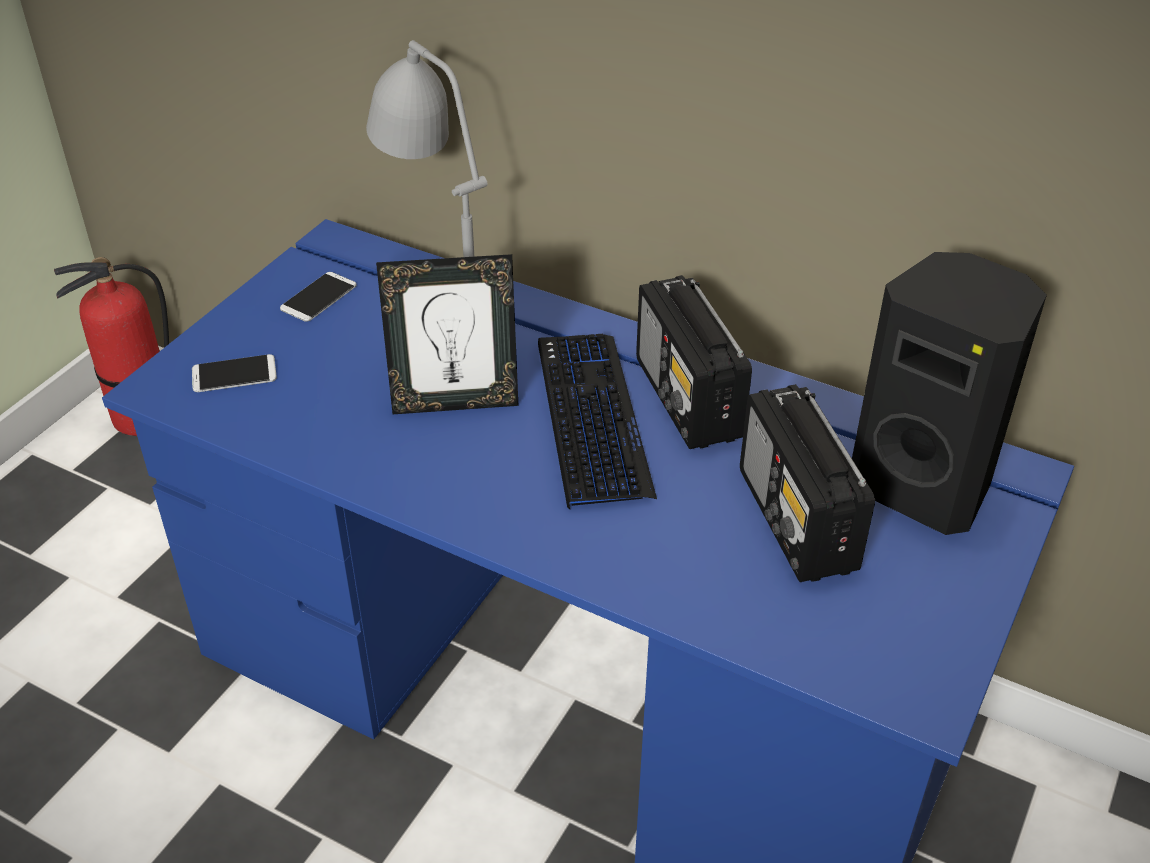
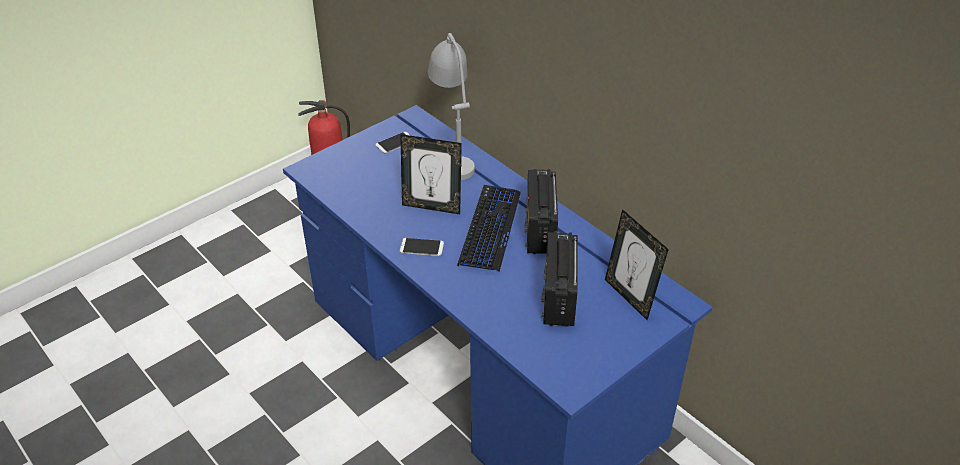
camera: 20 degrees right, 0 degrees up
(234, 374) = (342, 171): phone -> phone (421, 247)
(923, 486) = (629, 297): black speaker -> picture frame

